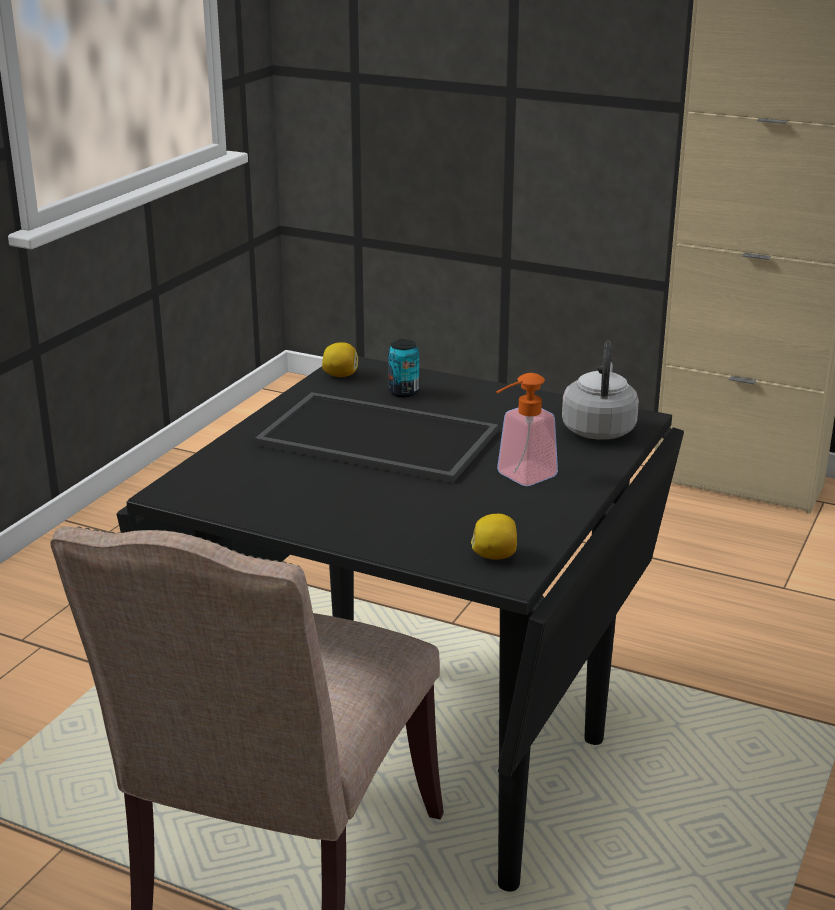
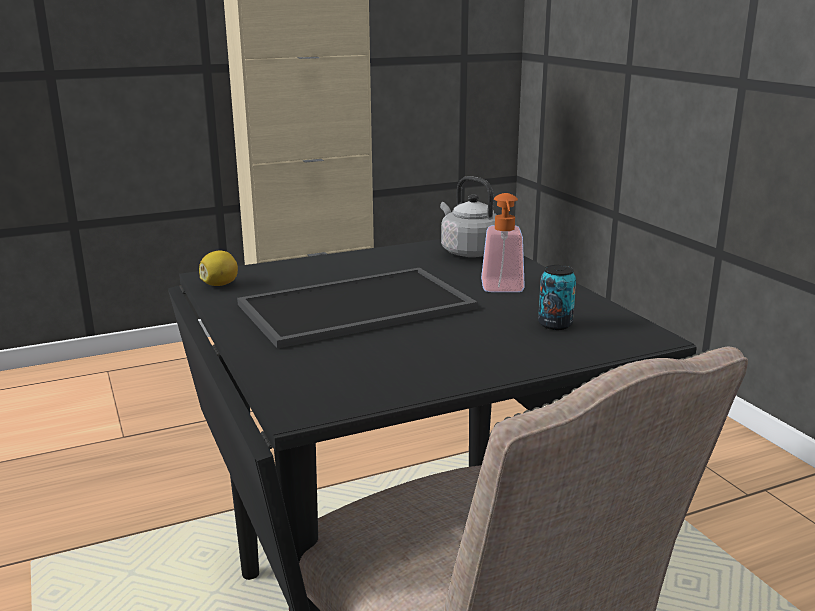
camera: 50 degrees left, 5 degrees down
(403, 392) = (297, 277): can -> can (555, 324)
(495, 556) = (614, 332): lemon -> none

